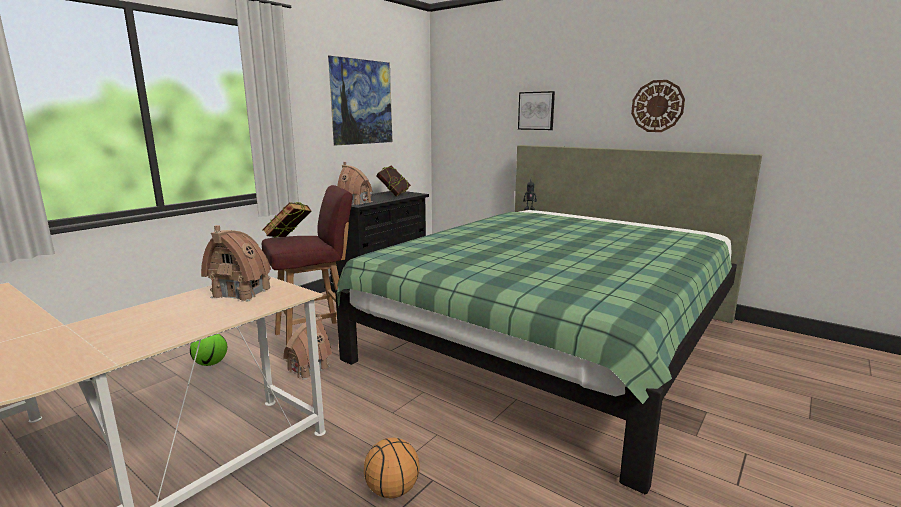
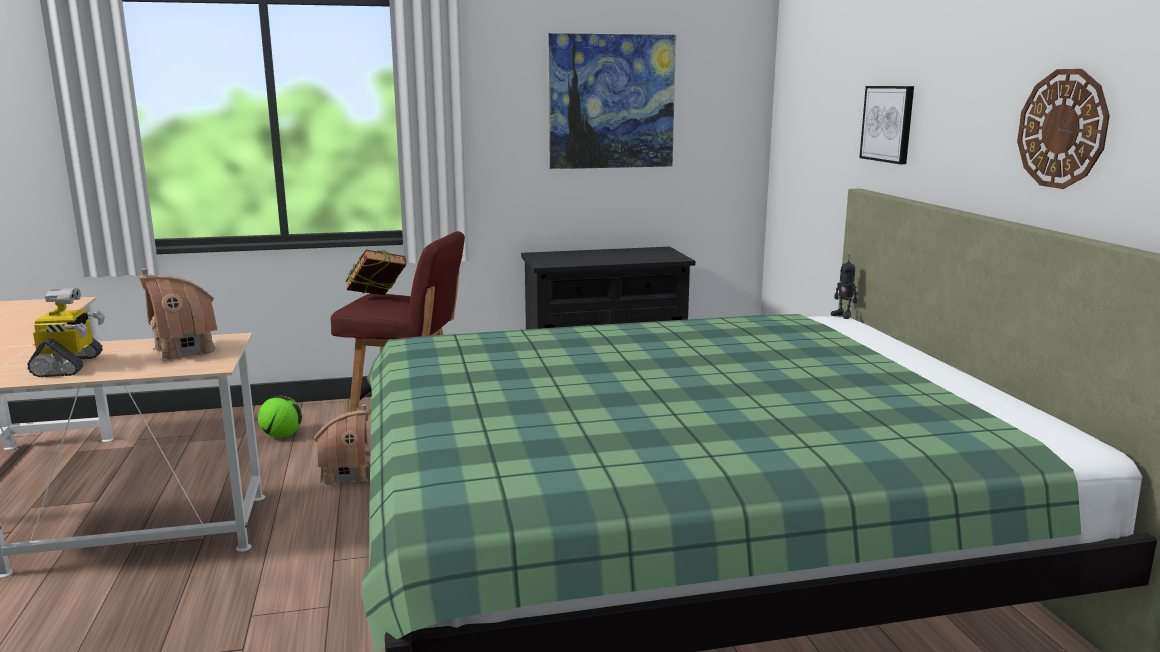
camera: 40 degrees right, 0 degrees up
(166, 325) = (69, 365): none -> toy robot
(356, 202) = (554, 259): toy house -> none
(393, 490) = (198, 637): basketball -> none
(394, 195) = (640, 254): book -> none

